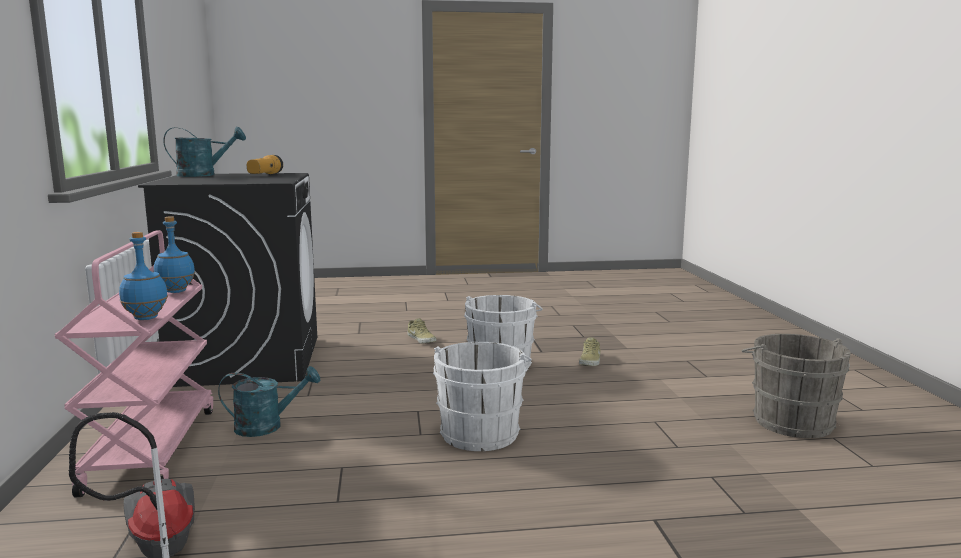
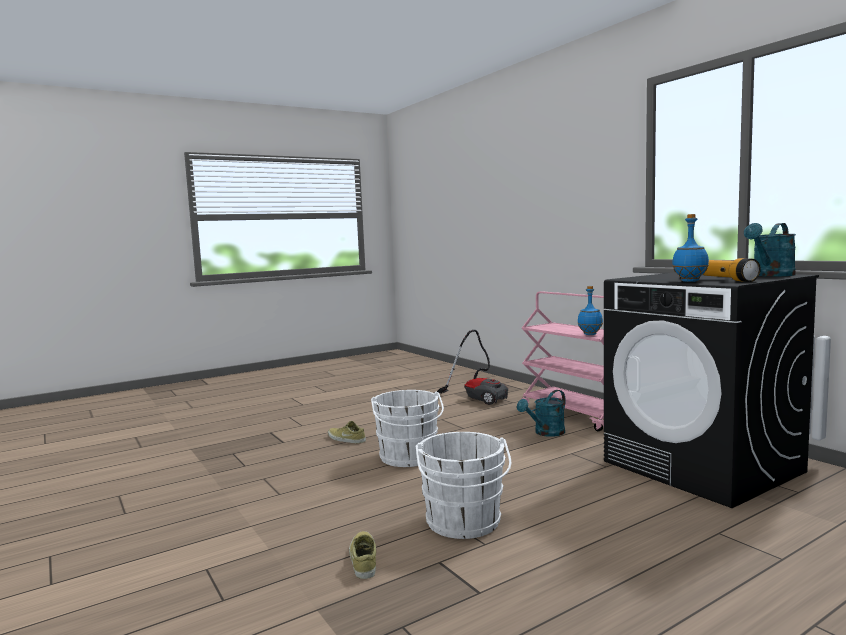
camera: 155 degrees right, 5 degrees down
(146, 318) = (543, 328): blue bottle -> blue bottle (690, 281)
(422, 339) = (620, 543): beige shoe -> beige shoe (346, 439)
(790, 420) = (149, 522): grey bucket -> none

